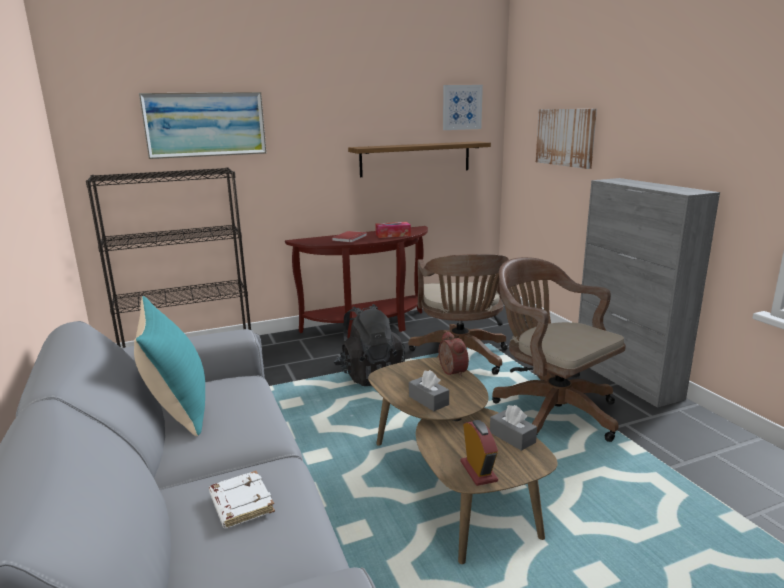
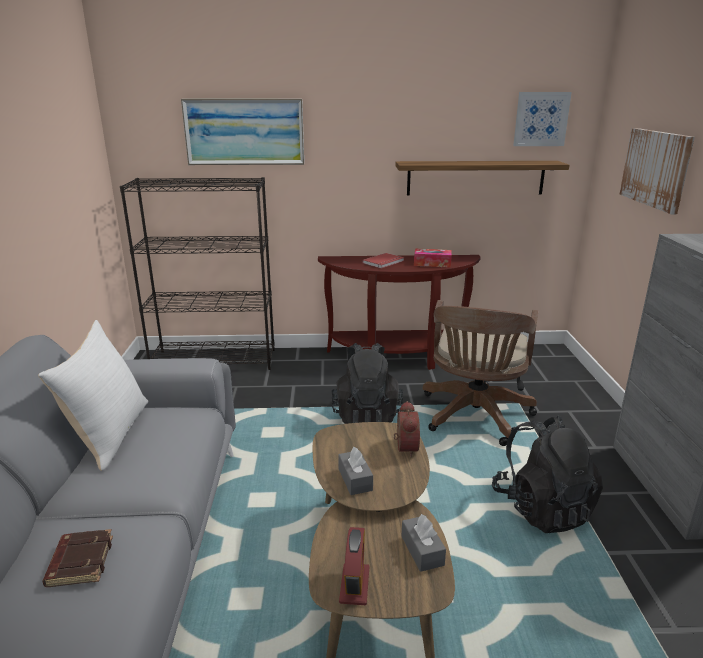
camera: 20 degrees right, 5 degrees up
(178, 408) = (110, 434): turquoise pillow -> white pillow
(240, 503) = (79, 561): white book -> brown book
(550, 410) = (542, 508): brown office chair -> black backpack

